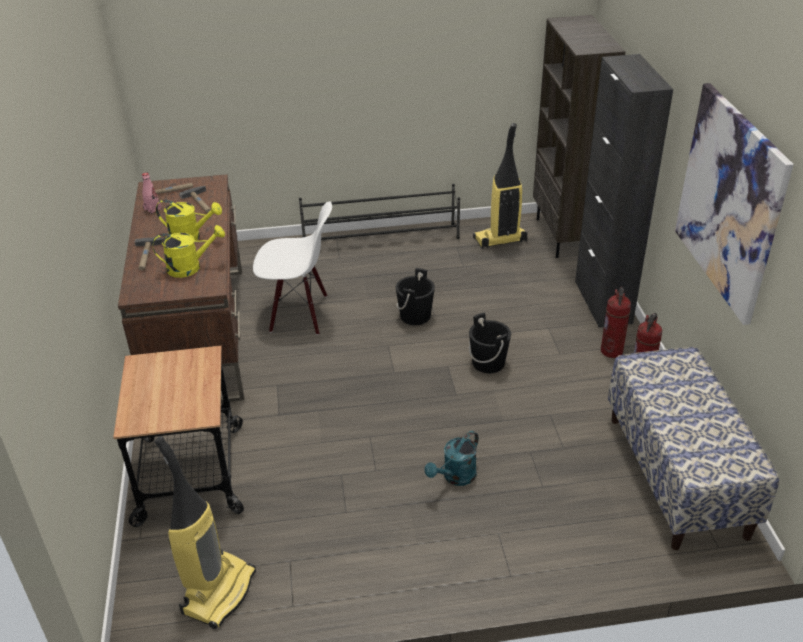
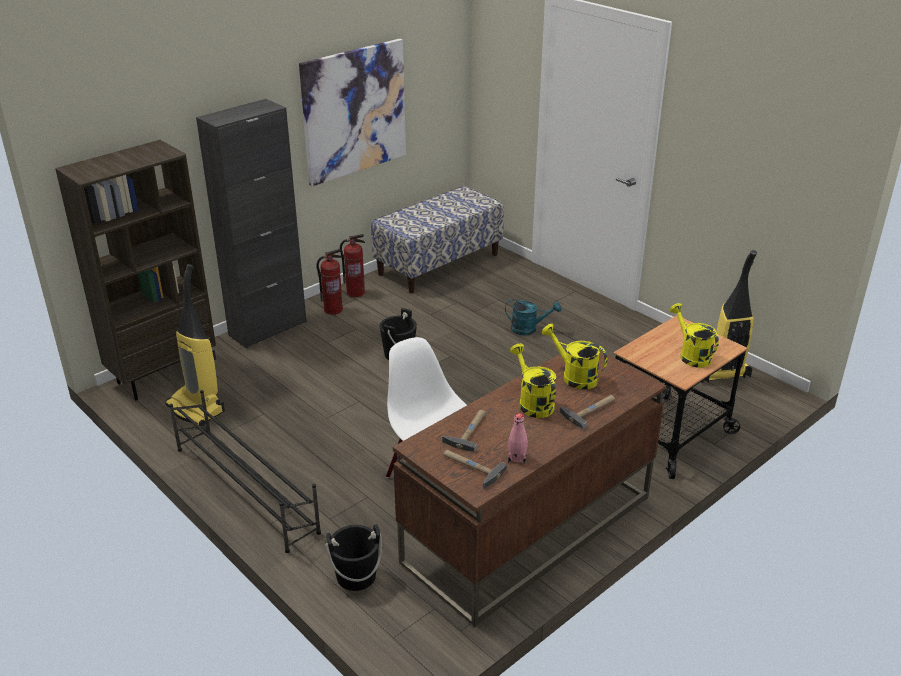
camera: 125 degrees left, 5 degrees down
(155, 389) = (691, 355): none -> yellow watering can
(415, 316) = (370, 410): black bucket -> black bucket (356, 576)

